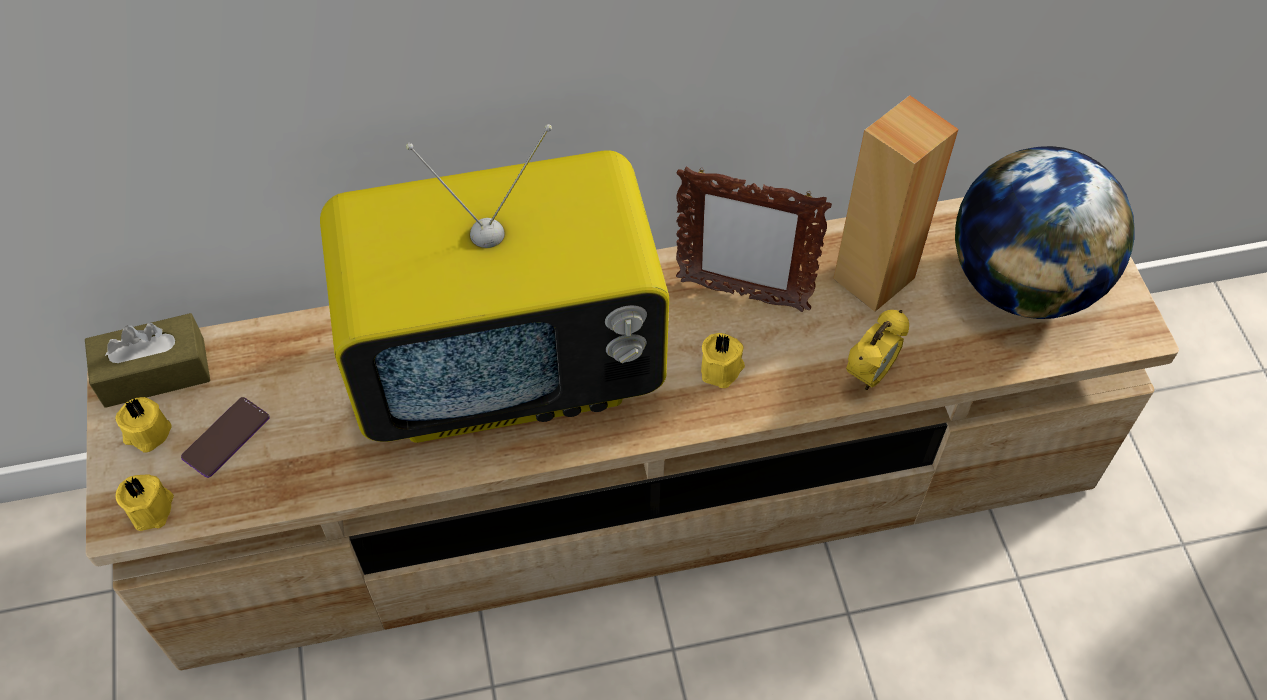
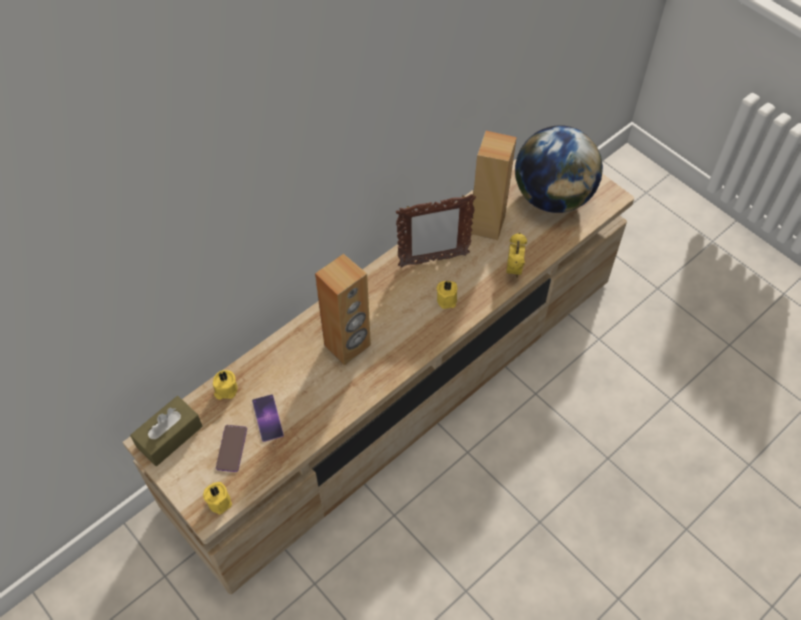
camera: 30 degrees left, 0 degrees up
(147, 433) = (188, 467): yellow candle -> yellow candle (225, 390)
(310, 418) = (267, 418): none -> phone
(509, 366) = (348, 345): television -> brown speaker

